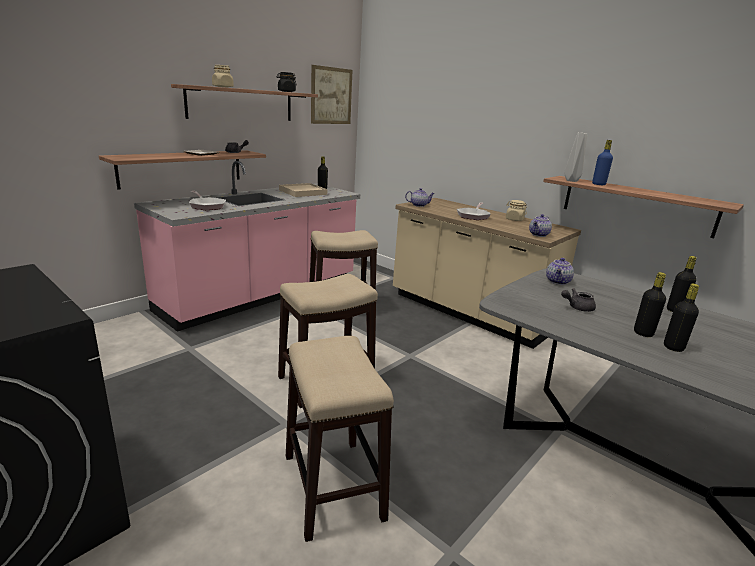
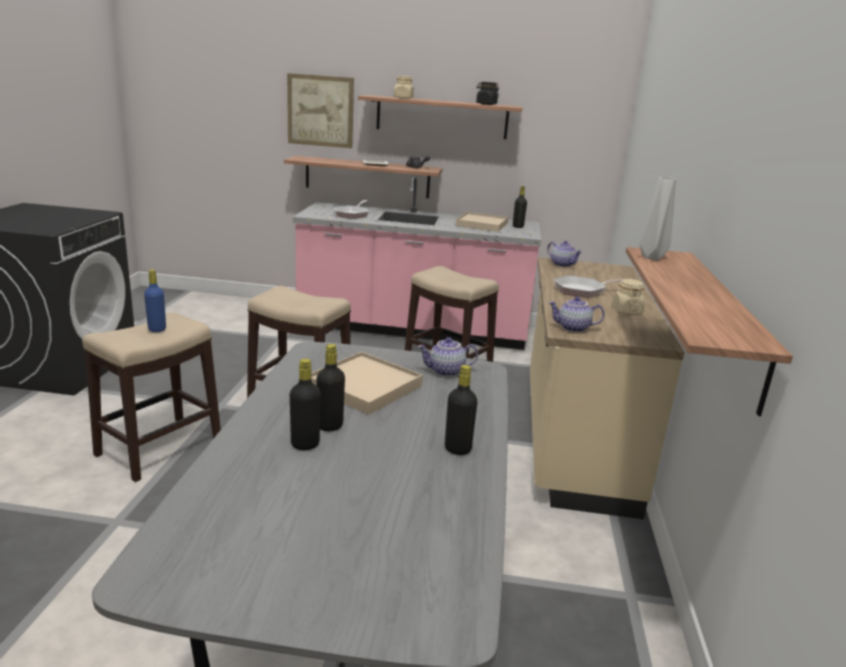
camera: 55 degrees right, 0 degrees up
(331, 96) = (578, 111): picture -> picture (320, 111)
(577, 307) = (364, 386): grey teapot -> beige tray
(598, 184) = (670, 270): blue bottle -> blue bottle (157, 329)

